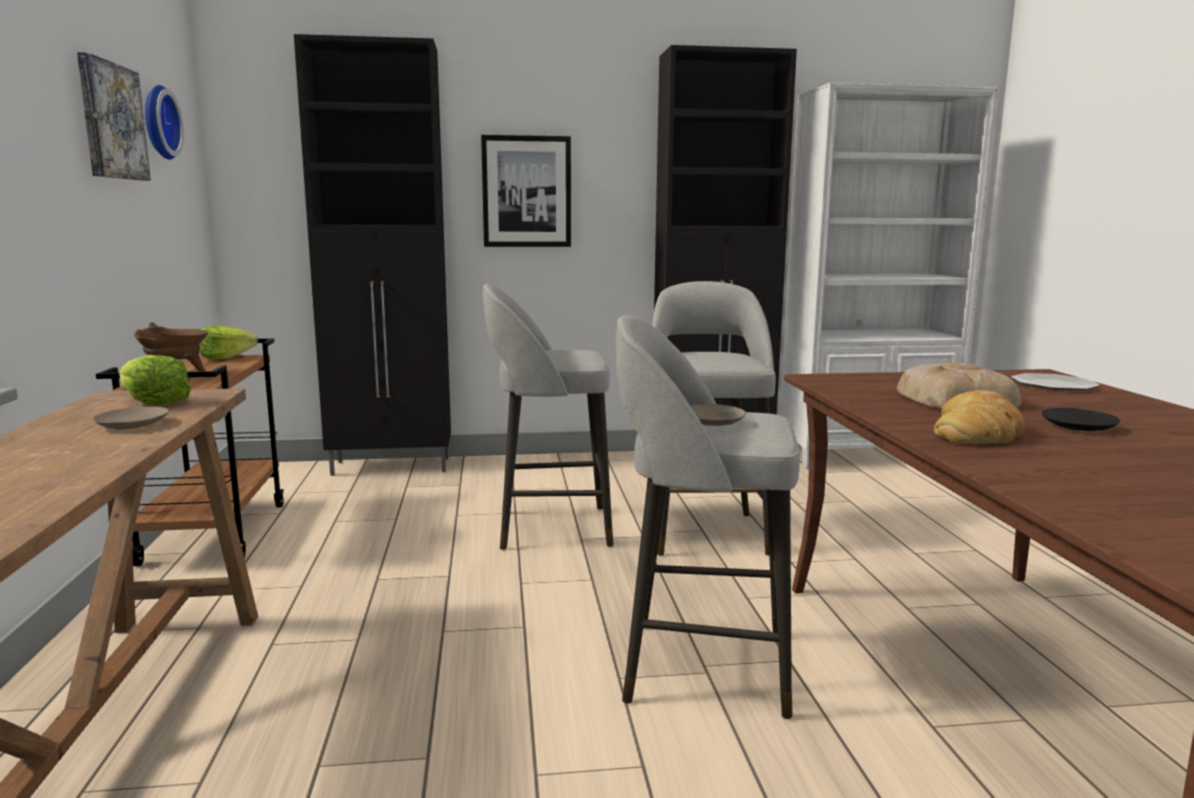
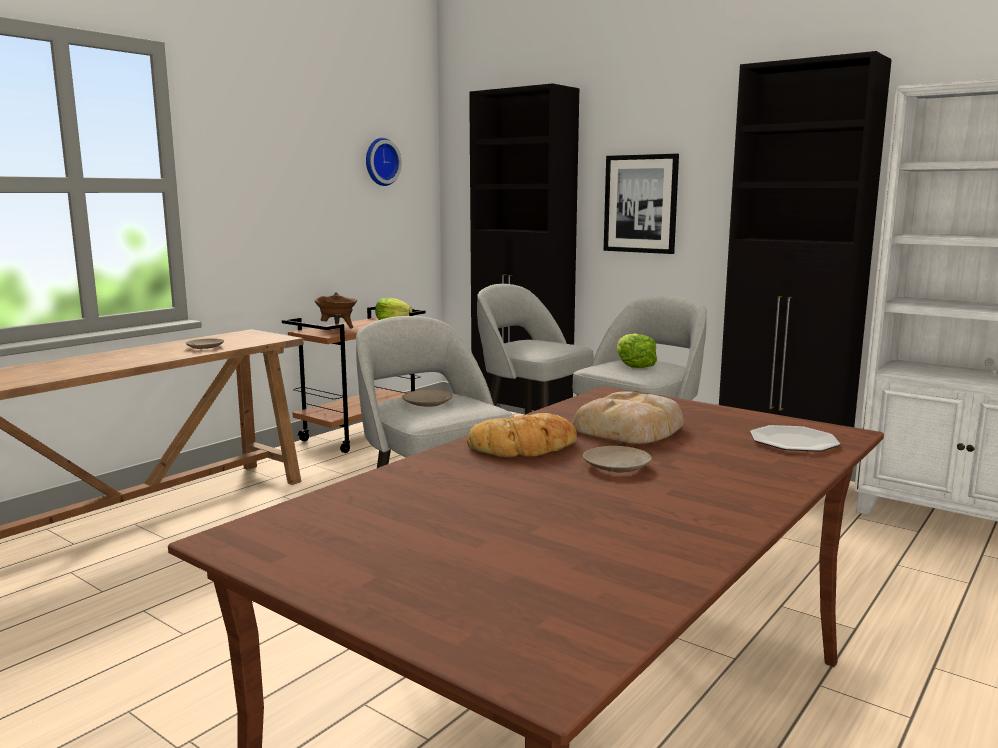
camera: 45 degrees right, 0 degrees up
(111, 121) = (327, 167): picture -> none
(154, 402) = (246, 338): lettuce -> lettuce (633, 365)
(1079, 427) = (617, 466): black plate -> beige plate

